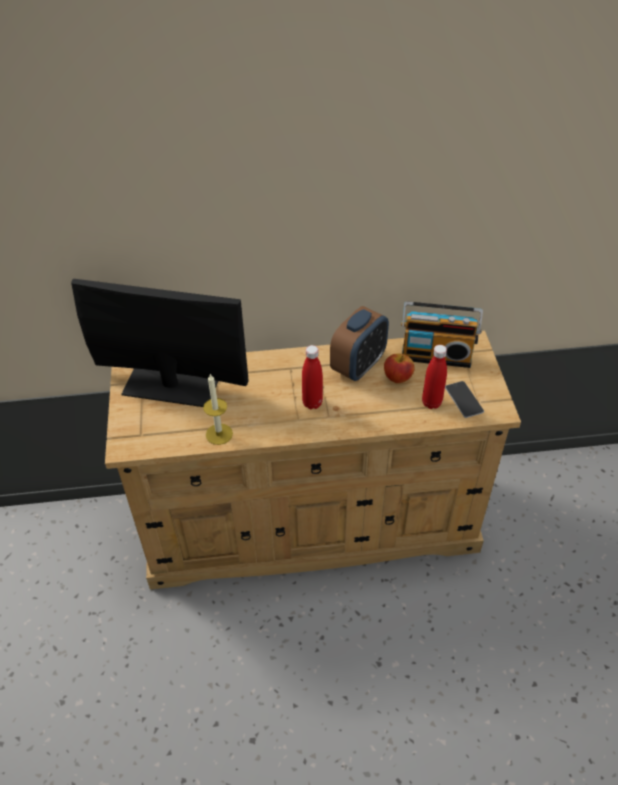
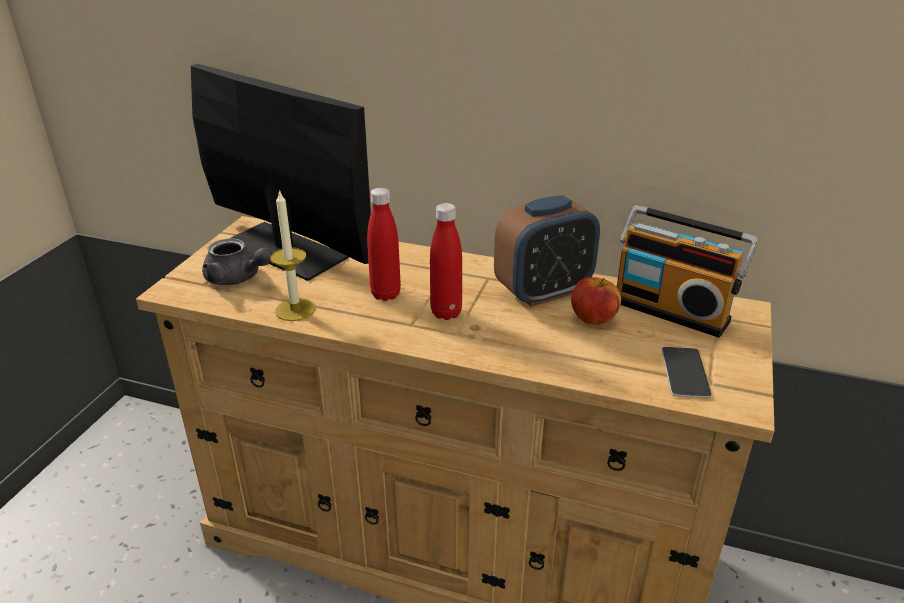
camera: 25 degrees right, 15 degrees down
(160, 422) = (237, 278): none -> grey teapot
(431, 403) = (627, 361): red bottle -> red bottle (385, 294)

